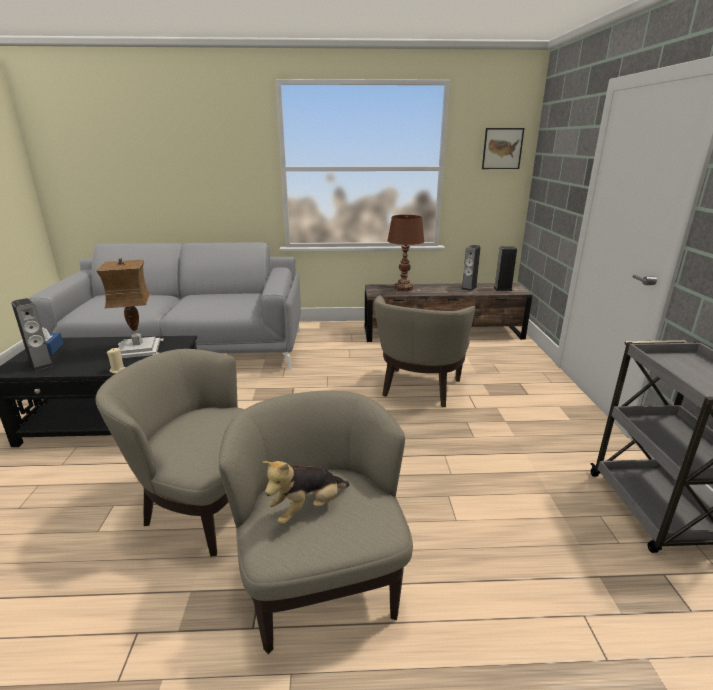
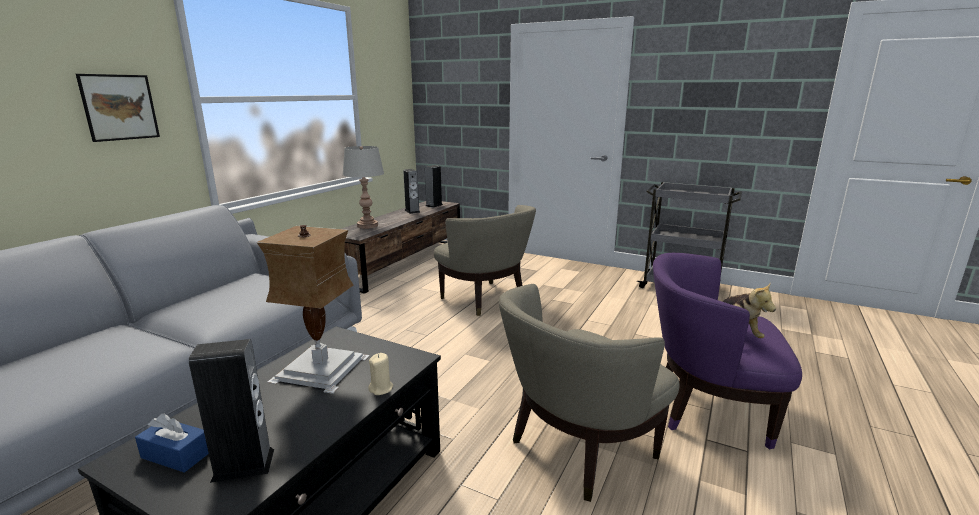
camera: 60 degrees left, 5 degrees down
(321, 581) = (706, 408): beige armchair -> purple armchair
(403, 288) = (367, 226): brown table lamp -> grey table lamp
(502, 148) = (393, 78): picture -> picture (119, 107)

